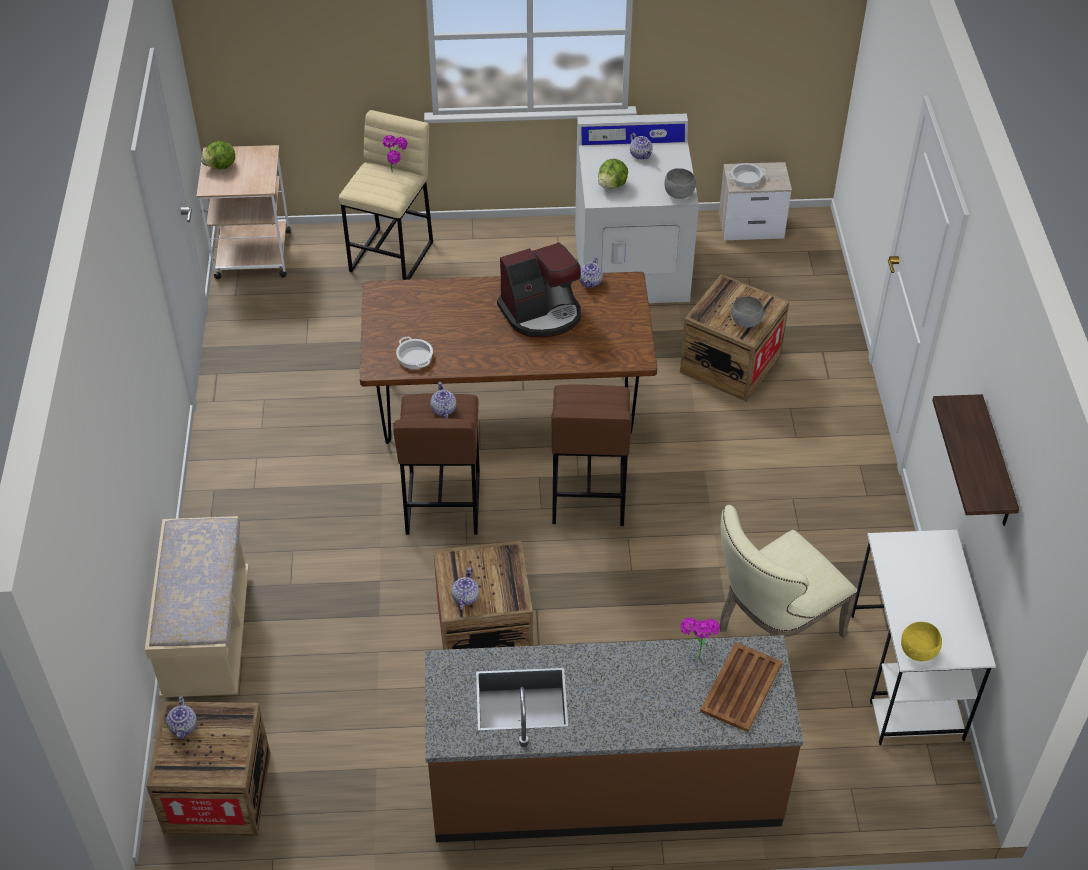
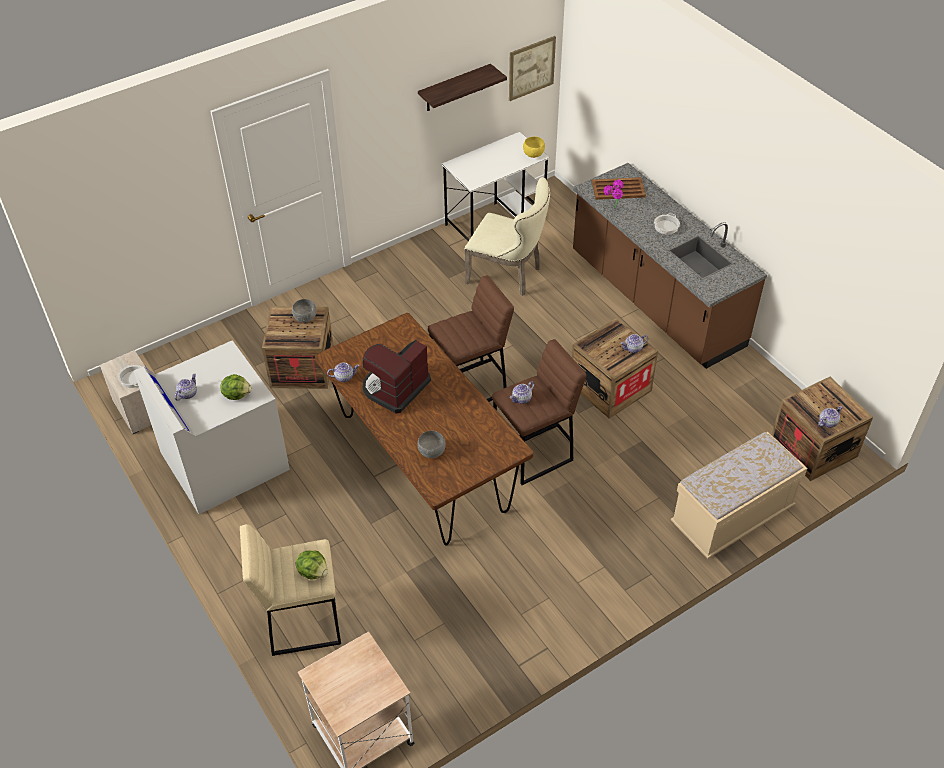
camera: 120 degrees left, 0 degrees up
(221, 166) = (357, 699): lettuce -> lettuce (313, 571)
(397, 173) = (281, 562): potted plant -> none
(415, 357) = (489, 434): cooking pot -> cooking pot (666, 226)
(542, 313) = (395, 388): coffee machine -> coffee machine turned 90 degrees counterclockwise
(678, 194) = (226, 354): grey bowl -> grey bowl (431, 452)
(1033, 612) = (531, 68): none -> picture

